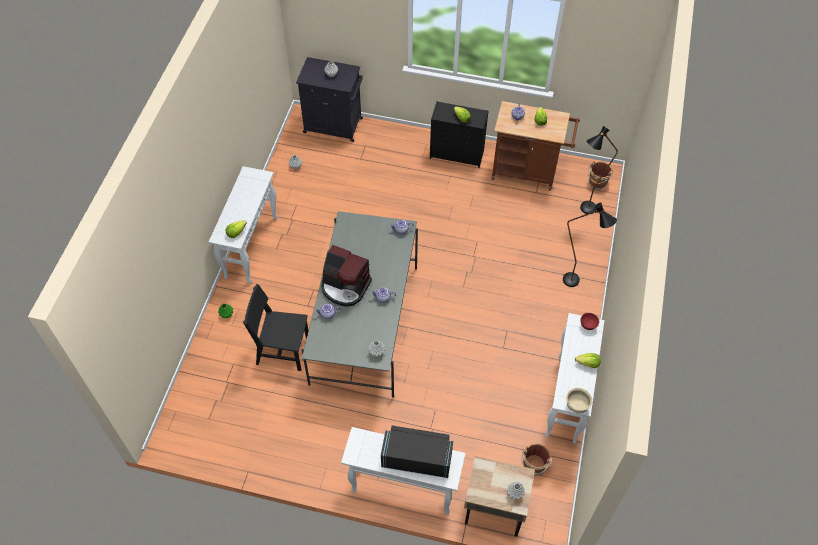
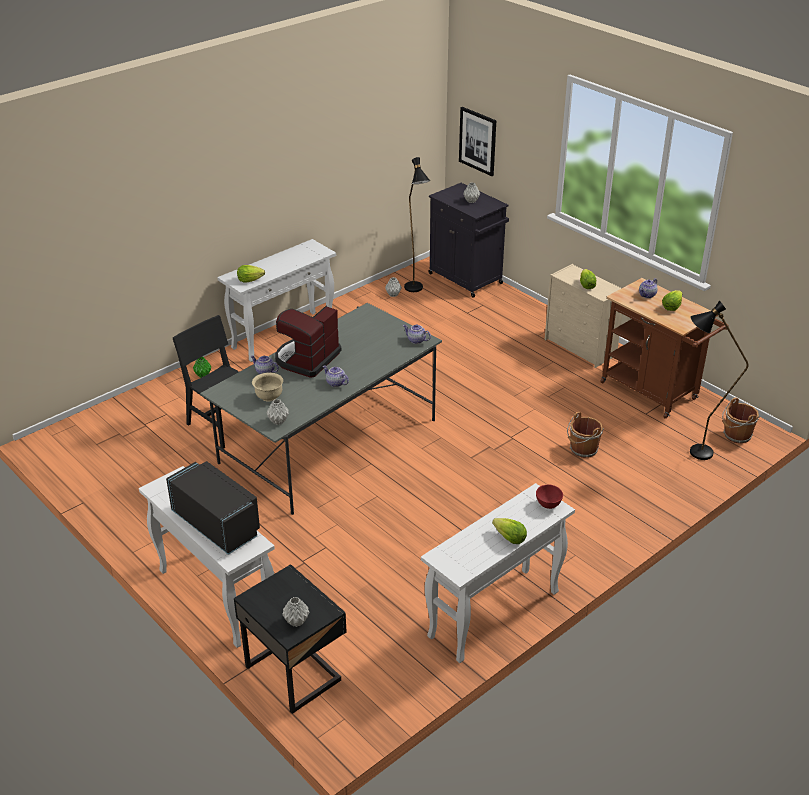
camera: 35 degrees right, 20 degrees down
(320, 26) = (478, 141): none -> picture
(345, 287) = (307, 359): coffee machine -> coffee machine turned 60 degrees clockwise
(457, 154) = (581, 348): black dresser -> beige dresser
(494, 508) = (295, 672): beige nightstand -> black nightstand
(534, 466) = (384, 658): brown bucket -> brown bucket (582, 450)
(576, 283) = (616, 513): black floor lamp -> black floor lamp (416, 291)
(576, 406) = (452, 569): beige bowl -> beige bowl (269, 397)

